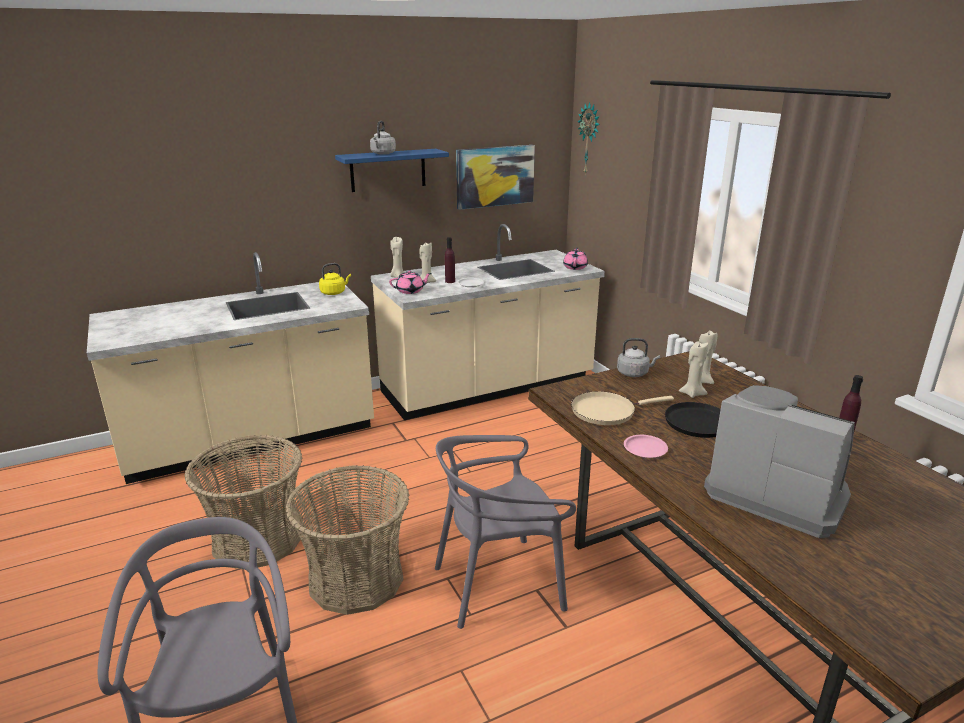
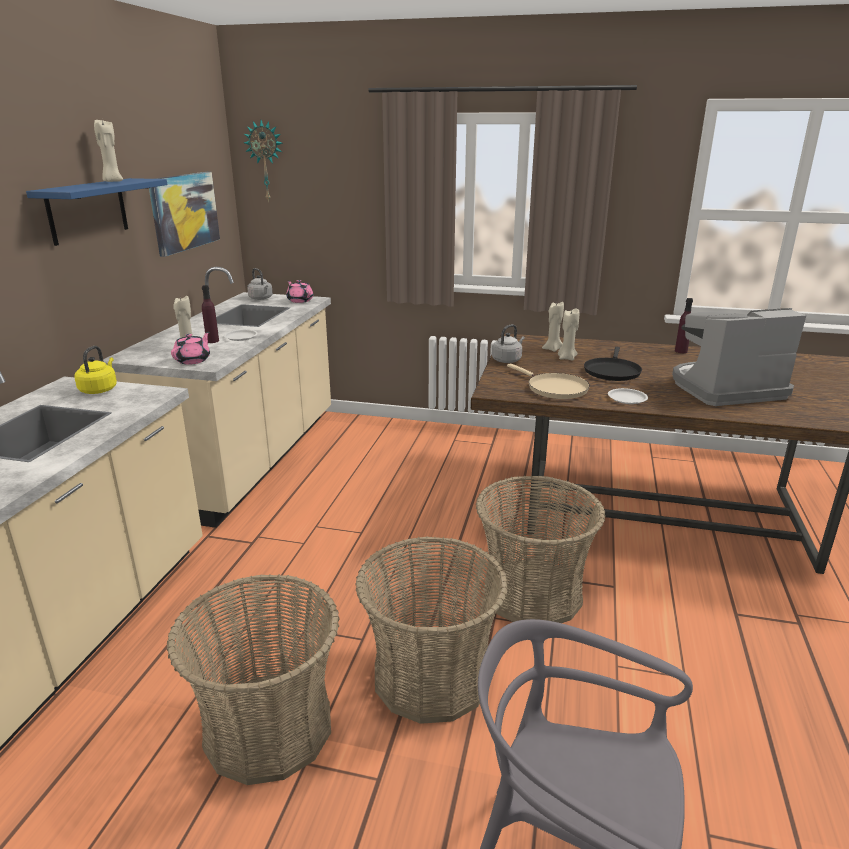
camera: 50 degrees left, 0 degrees up
(382, 154) = (93, 185): grey kettle -> grey kettle (261, 298)
(397, 276) = (138, 353): beige candle -> beige candle (112, 182)
(499, 584) = (532, 593): grey chair -> basket
(607, 411) = (554, 388): beige frying pan -> beige frying pan turned 60 degrees counterclockwise
(645, 449) = (627, 399): pink plate -> white plate

